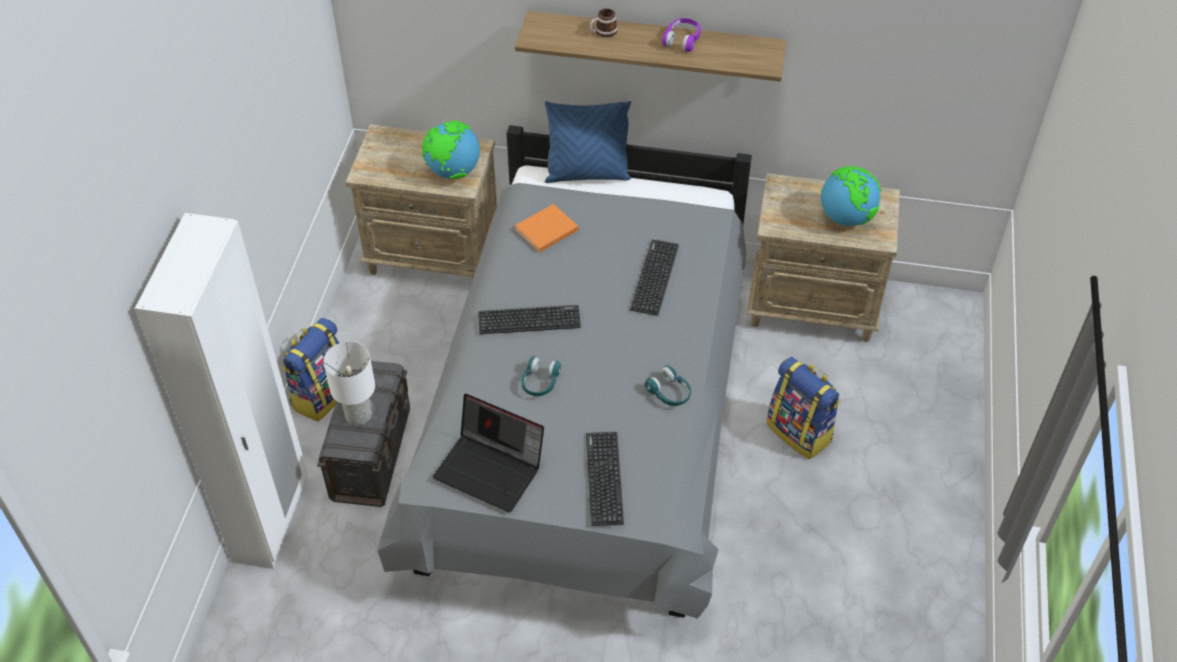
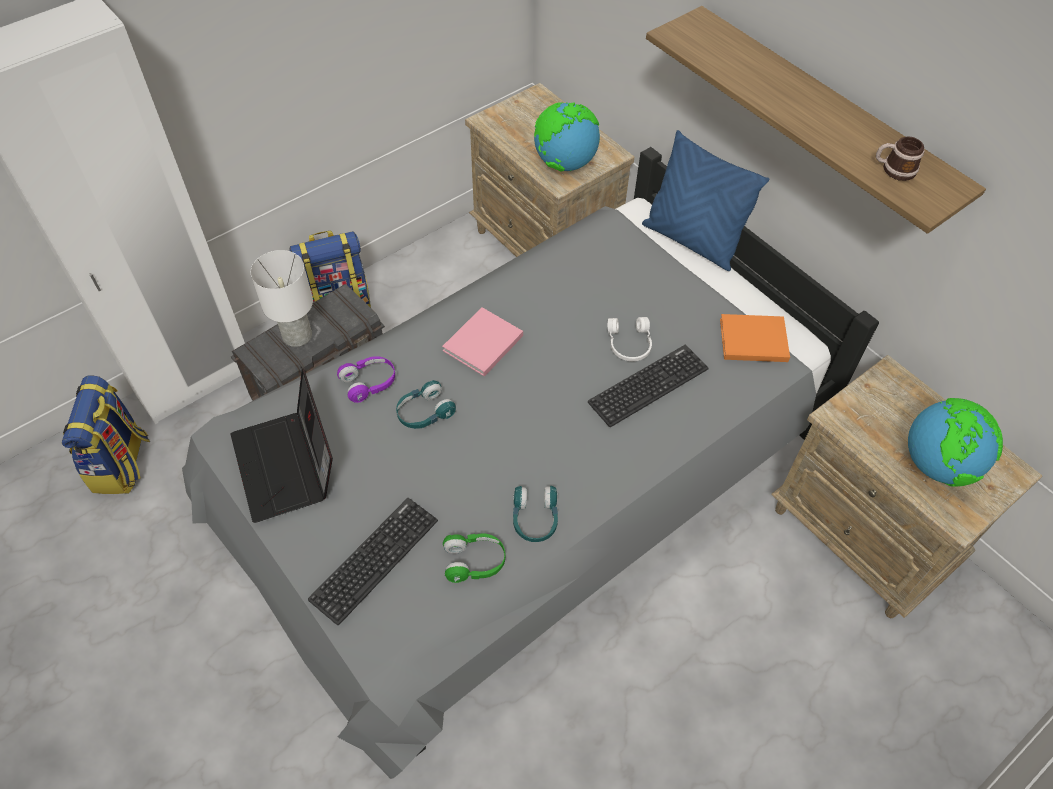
camera: 40 degrees right, 5 degrees up
(529, 320) = (481, 344): keyboard -> pink book
(545, 230) = (590, 269): orange book -> orange book (751, 340)
(603, 32) = (760, 66): mug -> mug (893, 169)
(618, 261) = (628, 344): none -> white headphones
(661, 438) = (474, 561): none -> green headphones
(682, 40) = (845, 121): purple headphones -> purple headphones (369, 383)
(800, 432) = (719, 660): backpack -> backpack (122, 464)

